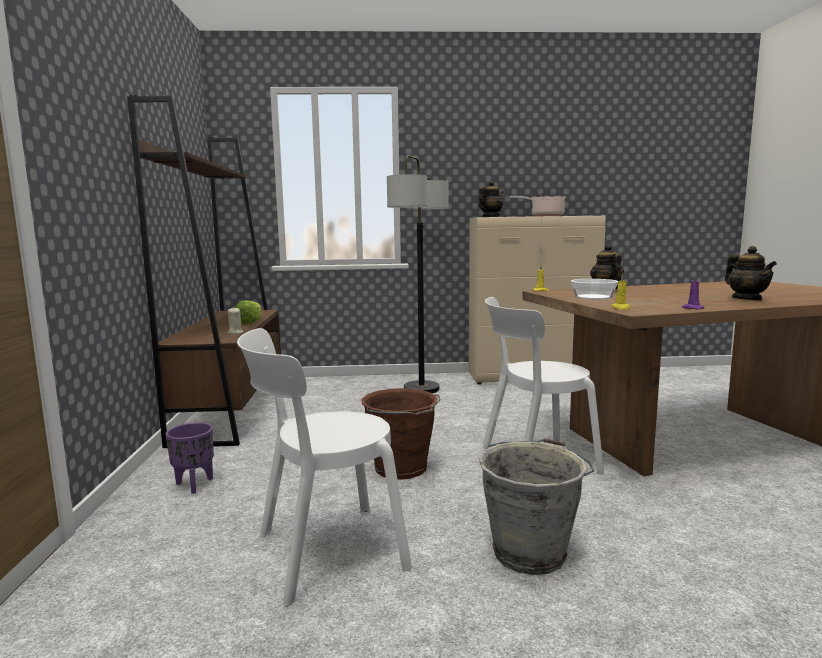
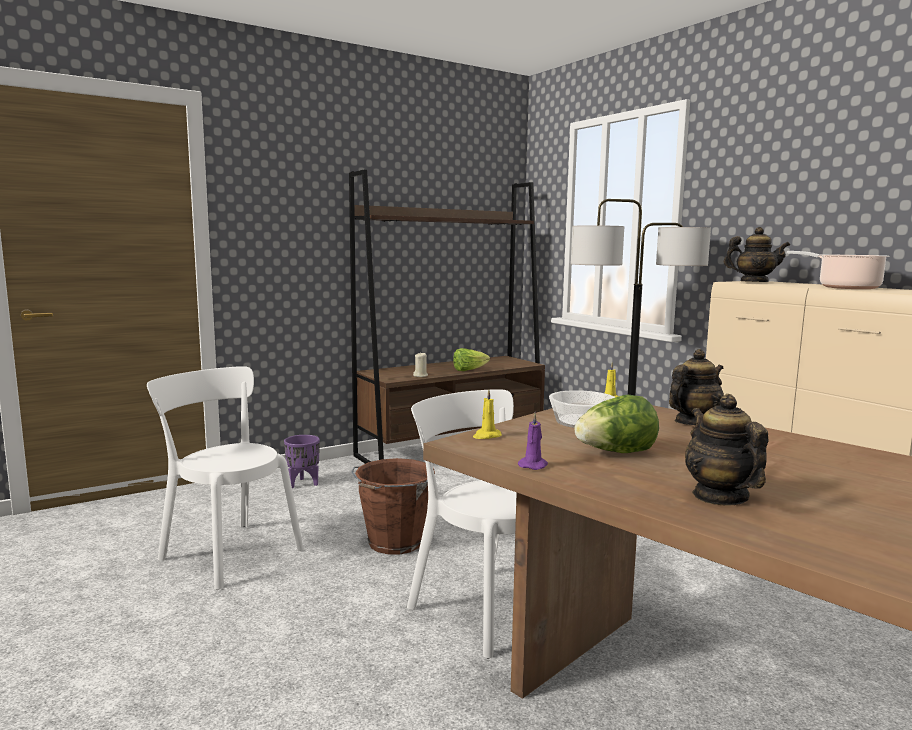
camera: 60 degrees right, 0 degrees up
(530, 551) = (269, 637): grey bucket -> none
(667, 300) = (615, 453): none -> lettuce
(747, 299) = (720, 496): teapot -> teapot turned 120 degrees clockwise

